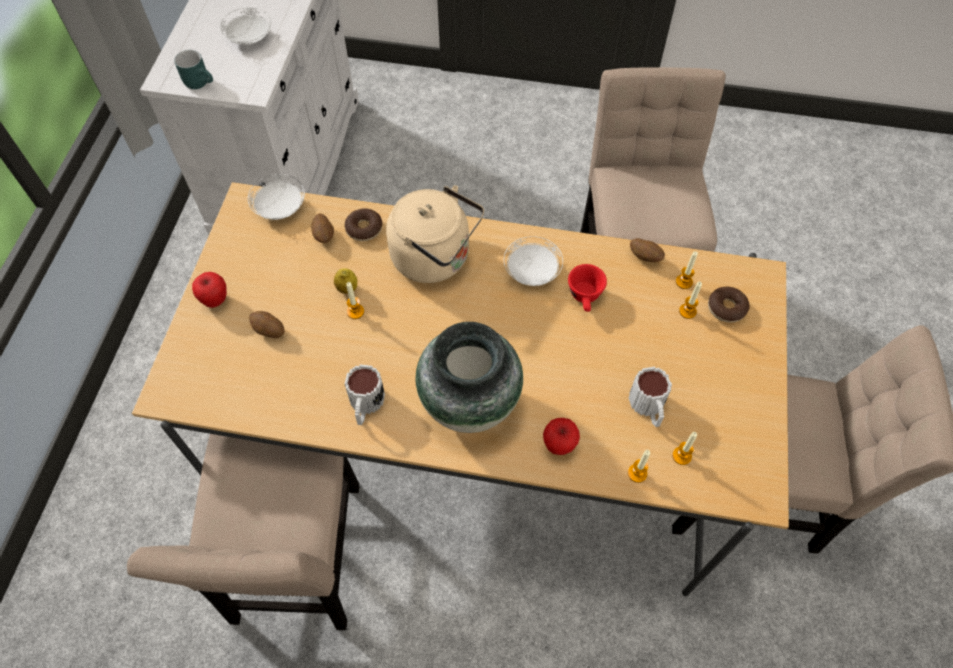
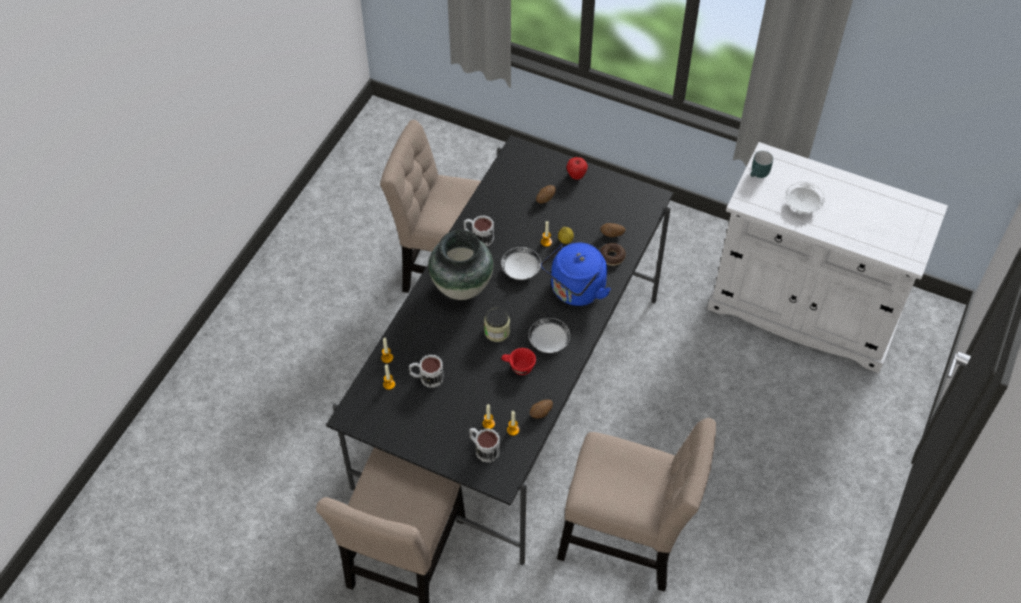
camera: 105 degrees right, 5 degrees down
(280, 207) = (643, 215): white plate -> white plate (521, 271)
(435, 258) = (575, 291): beige kettle -> blue kettle
(476, 435) = (510, 390): beige dining table -> black dining table
(536, 337) = (497, 331): none -> jar
(559, 445) = (419, 324): apple -> none
(726, 308) = (483, 448): donut -> mug

